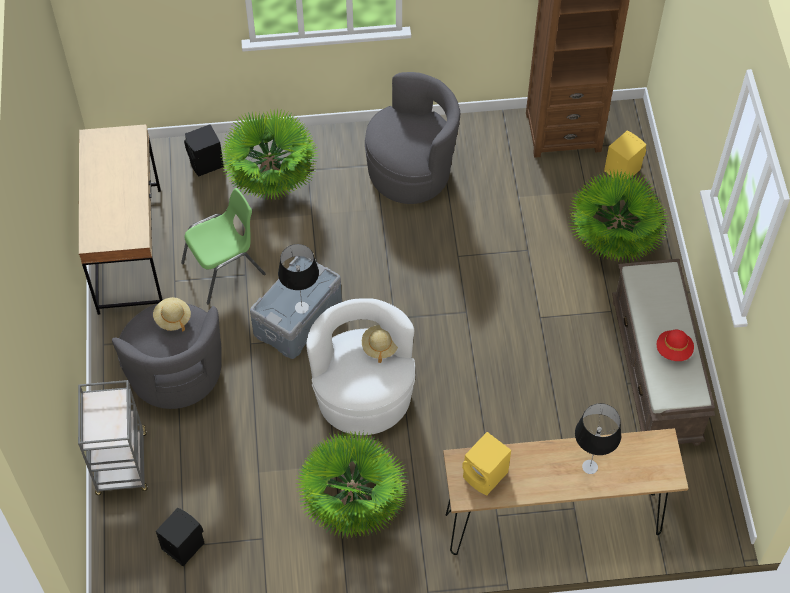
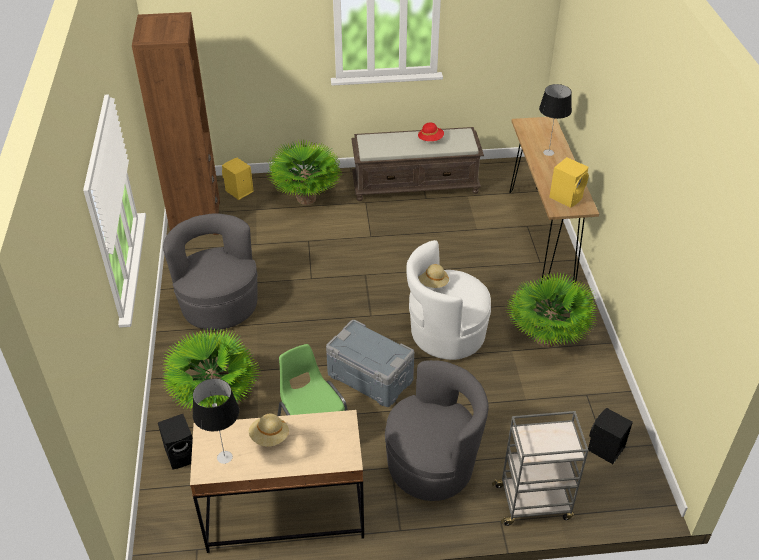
camera: 90 degrees left, 15 degrees down
(172, 319) = (410, 422): beige hat -> beige hat (269, 437)
(301, 307) = (384, 344): table lamp -> table lamp (224, 457)

